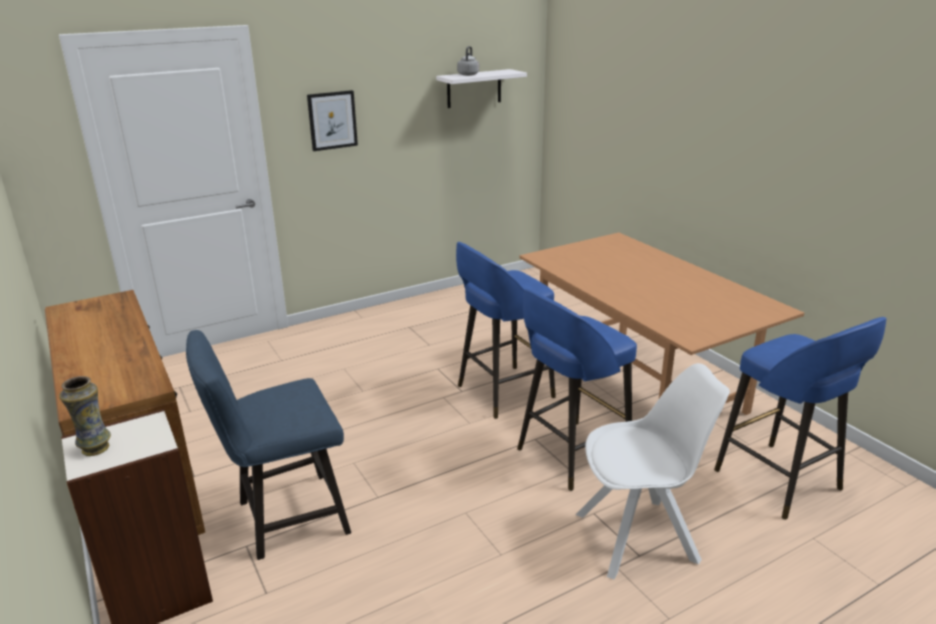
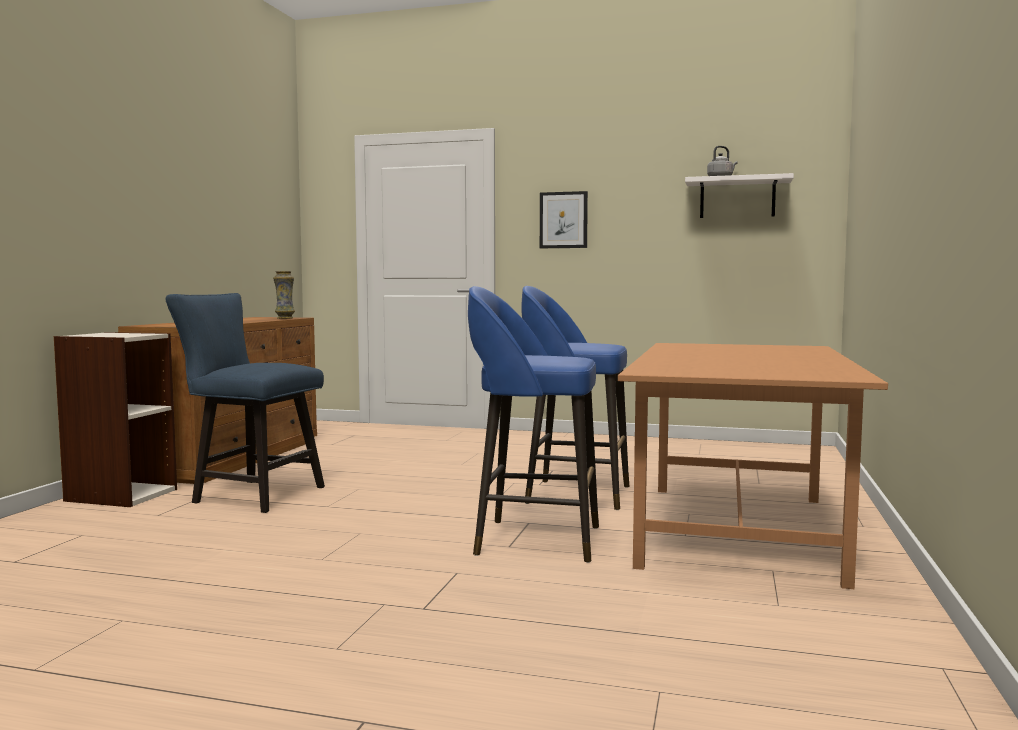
camera: 45 degrees right, 20 degrees down
(95, 448) = (100, 334): vase -> vase (285, 318)
(639, 537) = (457, 600): white chair -> none
(780, 482) = (740, 641): blue stool -> none

